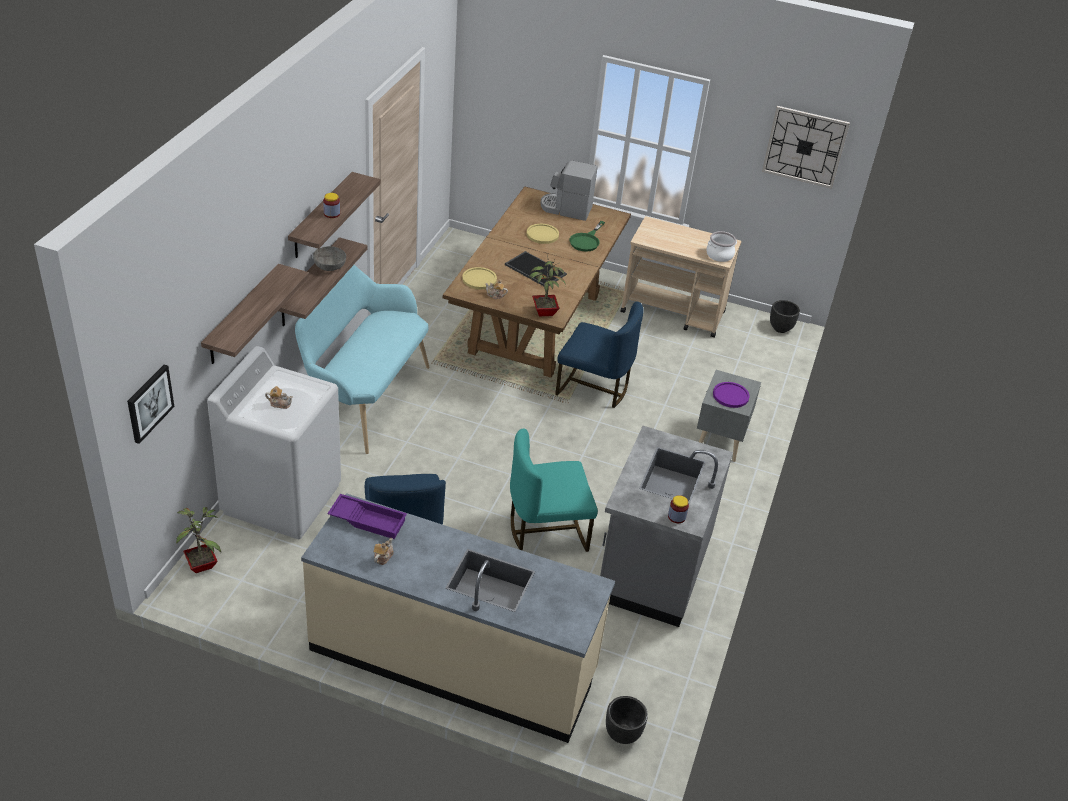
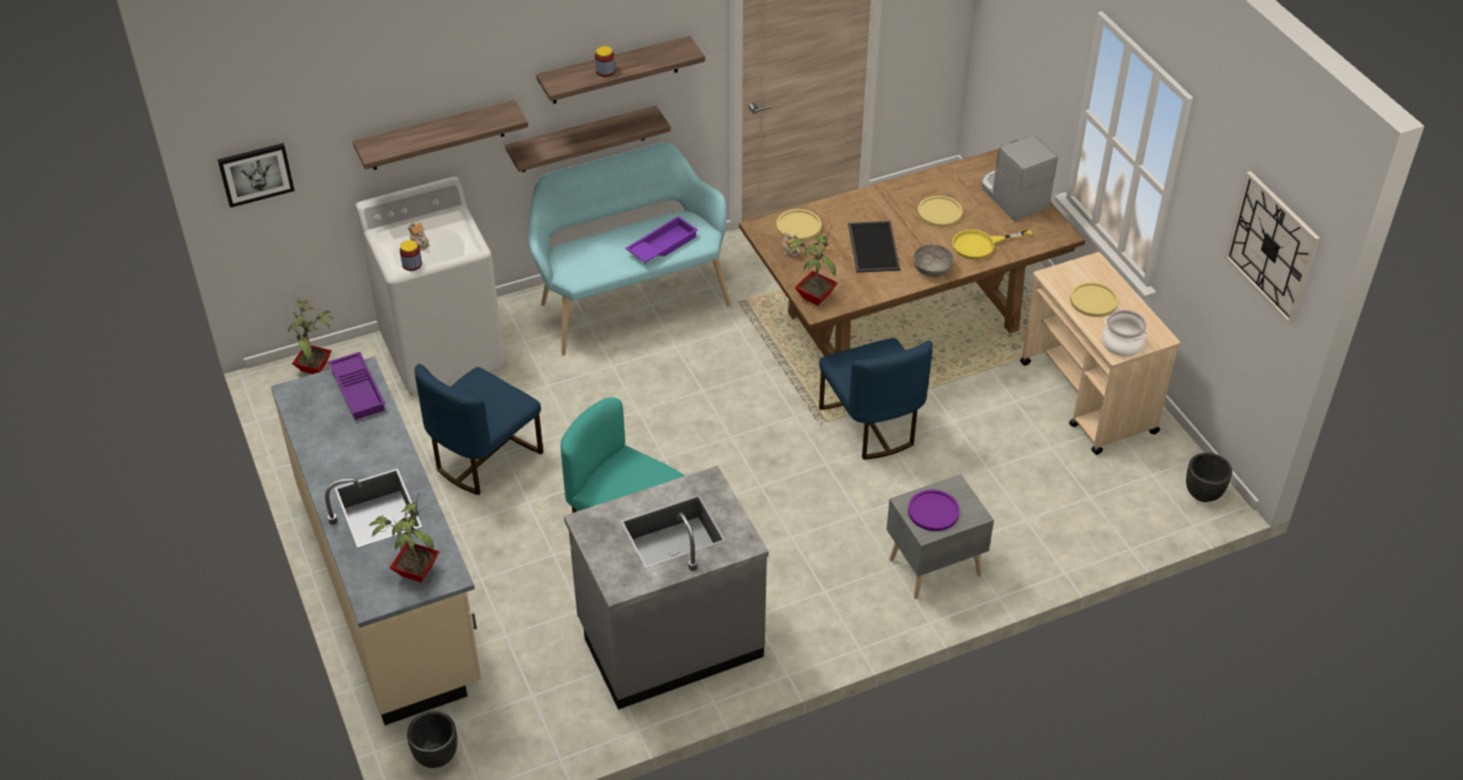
camera: 50 degrees right, 5 degrees up
(329, 266) = (605, 130): grey bowl -> grey bowl (932, 269)
(383, 557) = (326, 428): teapot -> none
(393, 337) = (661, 245): none -> purple tray
(571, 599) = (415, 571): none -> potted plant
(586, 241) = (981, 245): green frying pan -> yellow frying pan
(676, 517) = (614, 571): jar -> jar (412, 264)
(677, 241) = (1093, 301): none -> yellow plate

